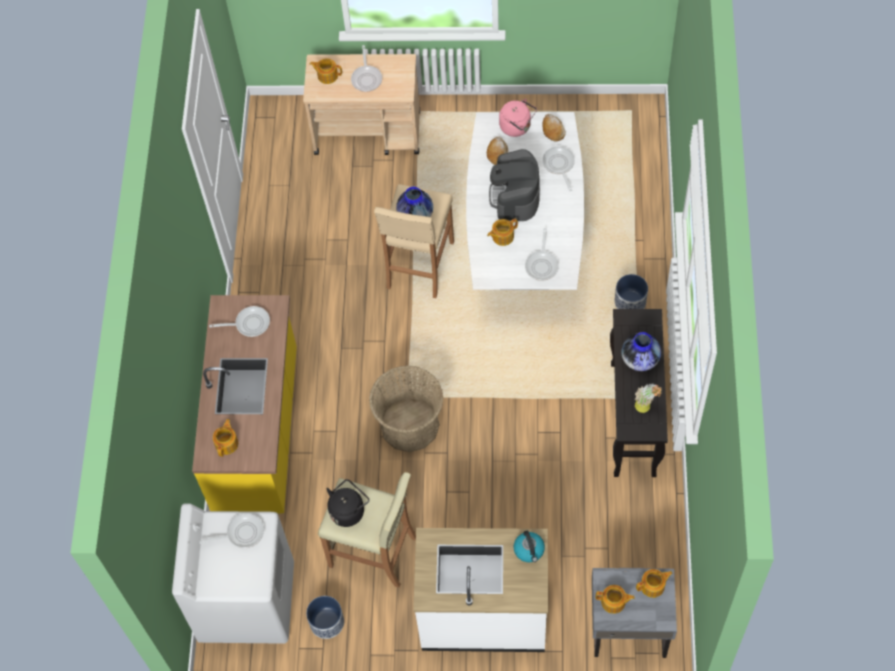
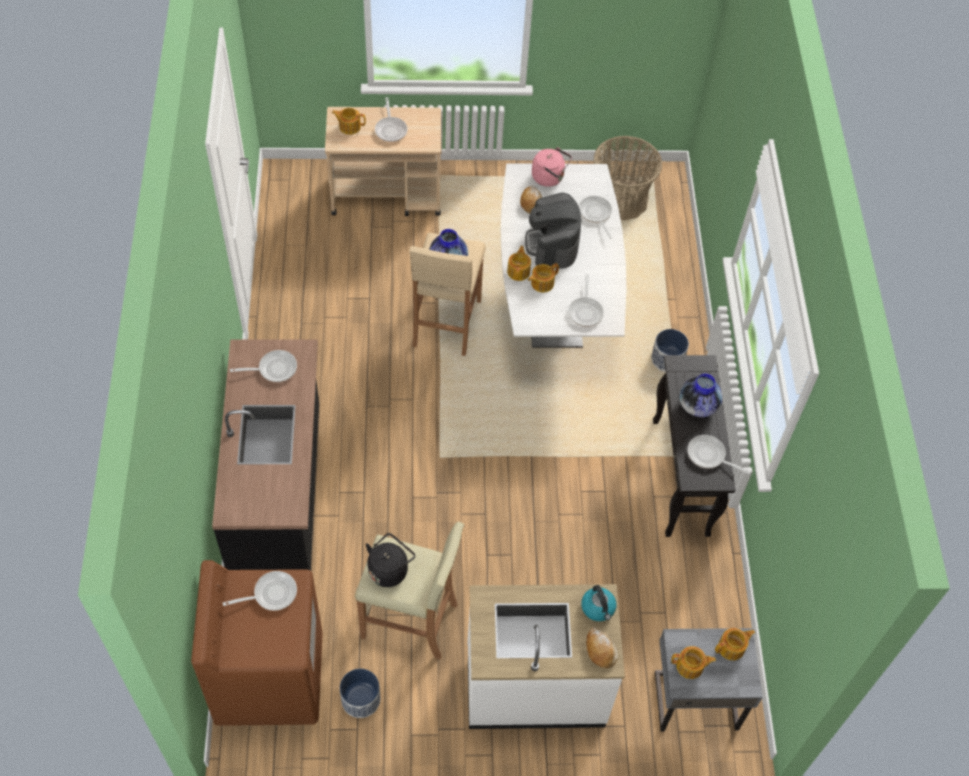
camera: 10 degrees left, 5 degrees down
(227, 443) = (251, 496): teapot -> teapot (519, 271)
(247, 601) = (270, 677): white washing machine -> brown washing machine
(259, 433) = (280, 495): yellow counter -> black counter
(410, 425) = (443, 485): basket -> basket (621, 199)
(553, 130) = (586, 181): bread -> bread (600, 650)
(646, 408) = (709, 456): potted plant -> frying pan

